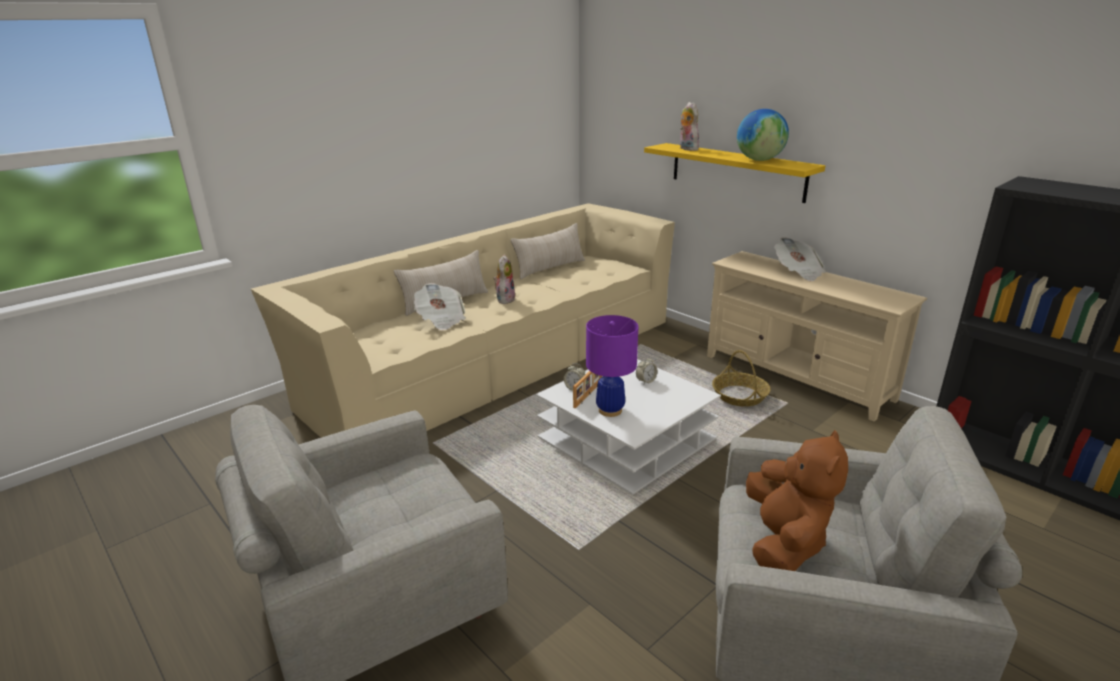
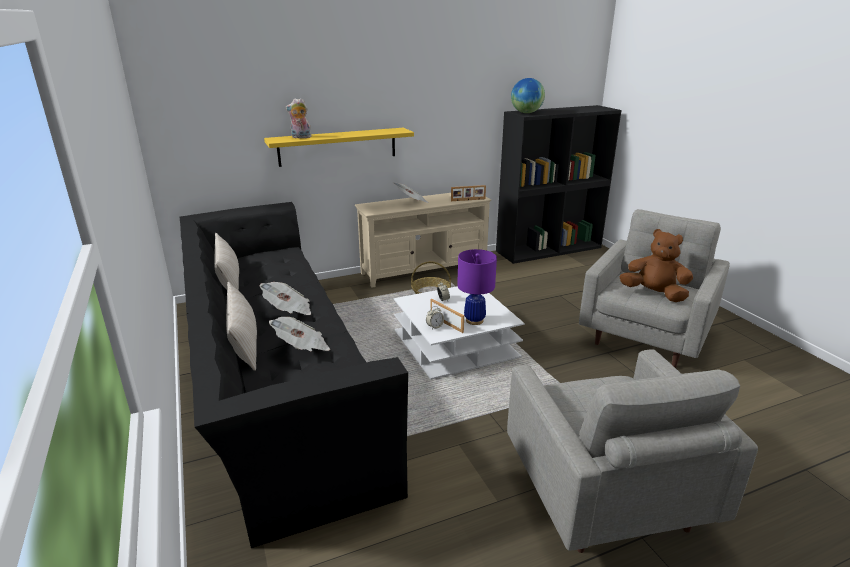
camera: 70 degrees left, 0 degrees up
(495, 358) = (275, 377): beige sofa -> black sofa
(505, 299) = (288, 310): plush toy -> newspaper
(759, 160) = (369, 132): globe -> globe (526, 113)
(866, 300) = (468, 200): none -> picture frame

